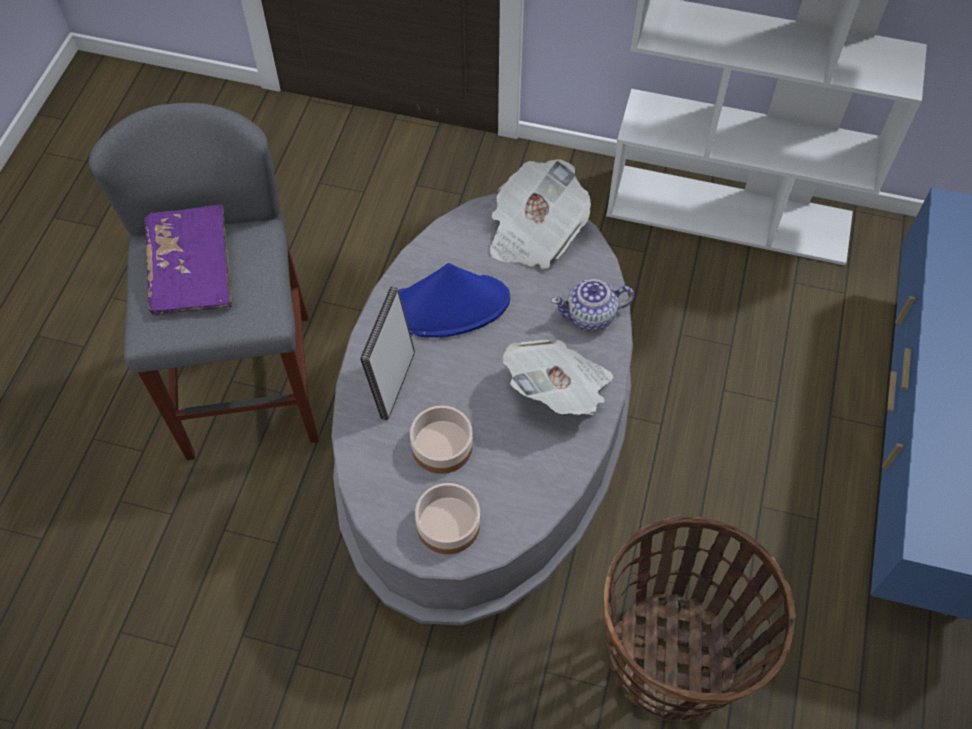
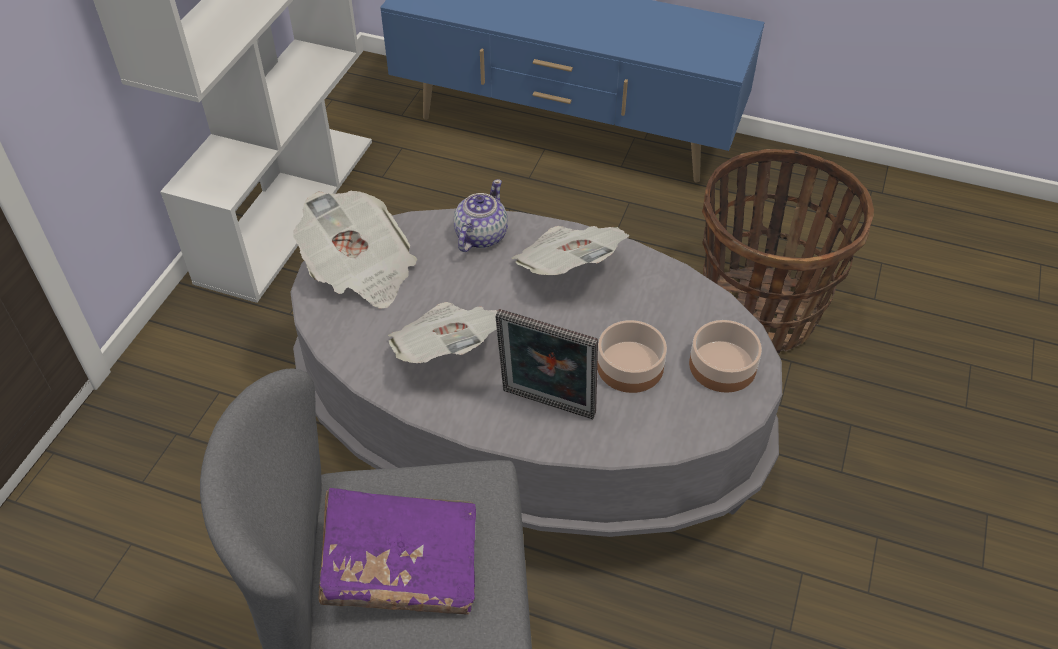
camera: 85 degrees left, 10 degrees down
(449, 306) = (447, 350): blue hat -> newspaper
(591, 316) = (480, 236): teapot -> teapot turned 150 degrees counterclockwise

